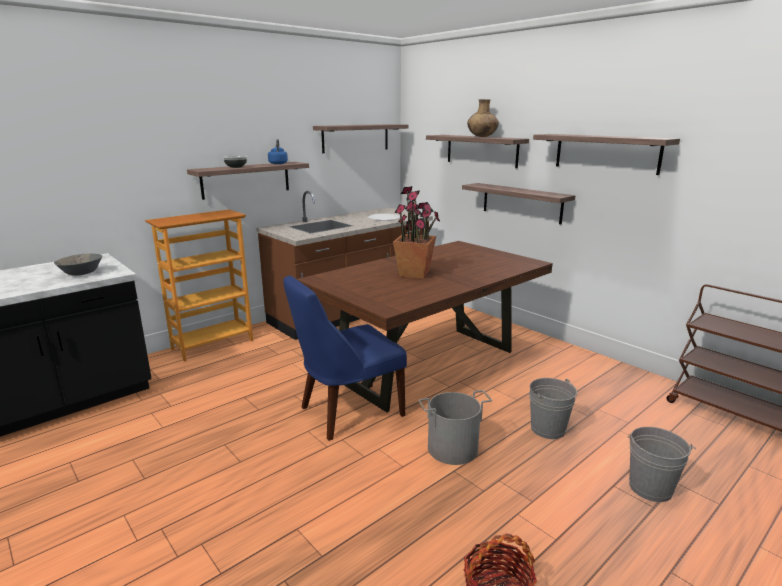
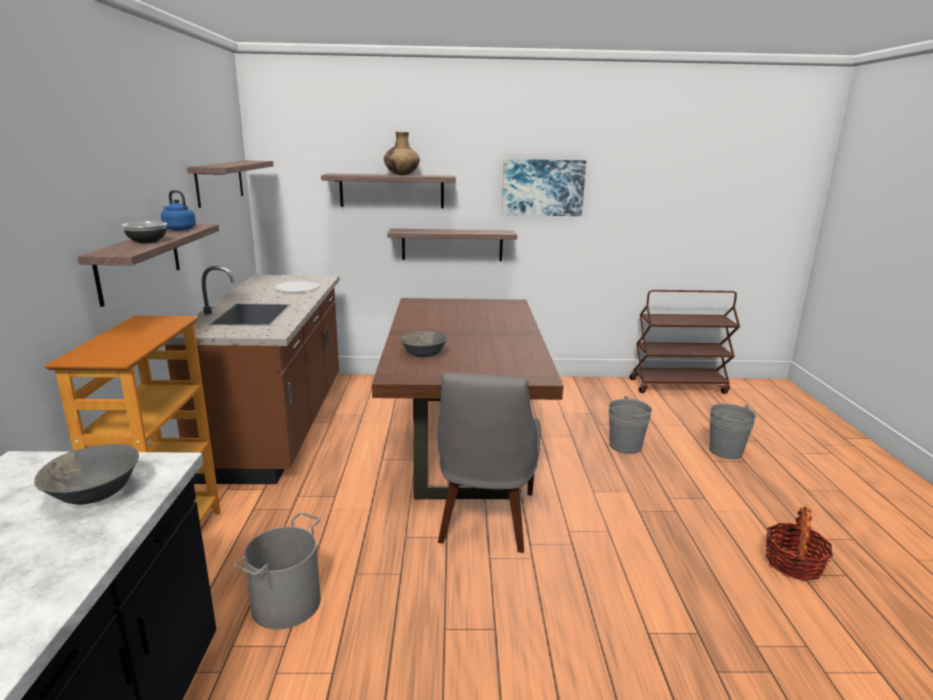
camera: 50 degrees left, 0 degrees up
(347, 412) = (485, 520): blue chair -> grey chair
(366, 274) = (424, 354): none -> grey bowl
(415, 274) = (464, 340): potted plant -> none
(453, 449) = (608, 496): grey bucket -> grey bucket (287, 603)
(606, 153) = (542, 187): shelf -> picture

